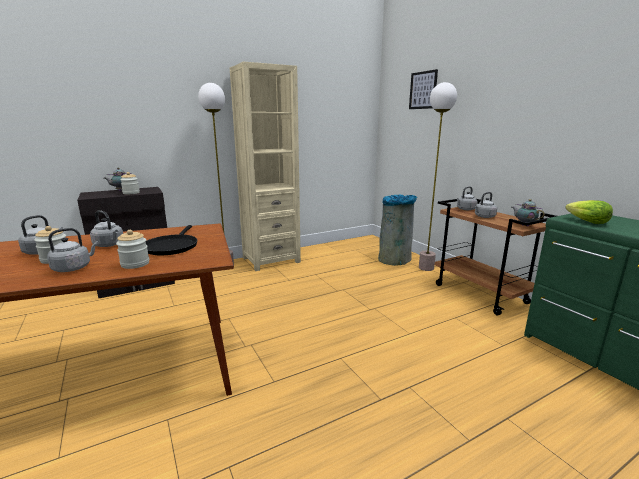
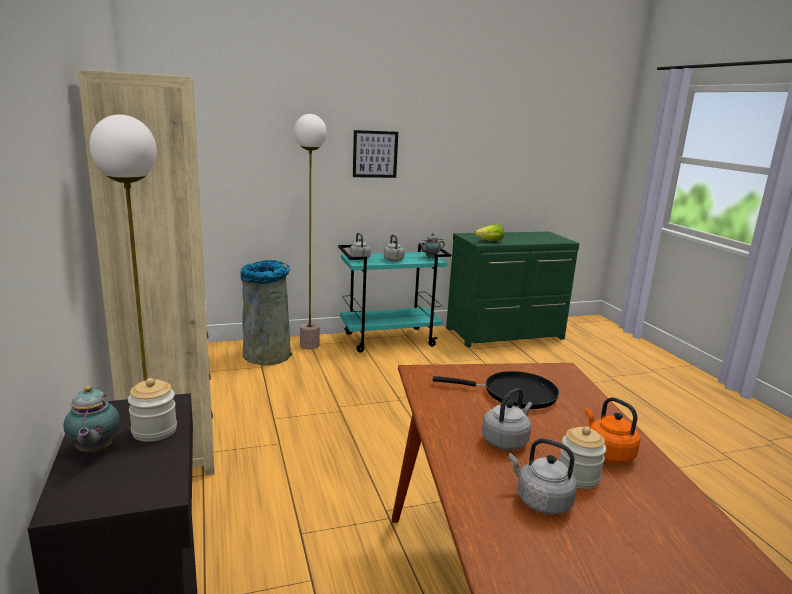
camera: 80 degrees left, 0 degrees up
(74, 268) = (607, 453): grey kettle -> orange kettle
(135, 264) = (583, 412): jar -> none
(423, 90) = (237, 113): picture -> picture (375, 154)
(481, 294) = (390, 339): brown cart -> turquoise cart

